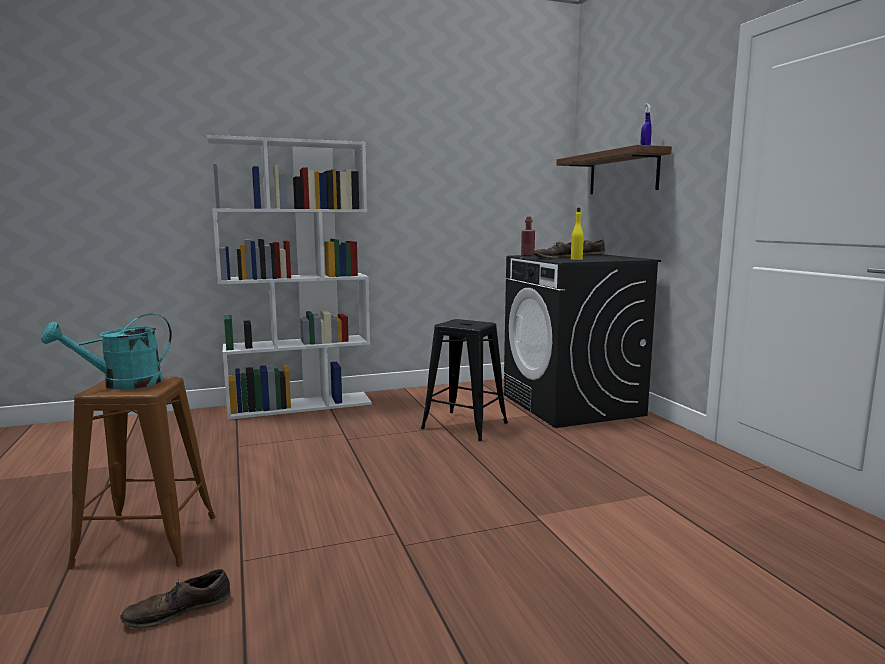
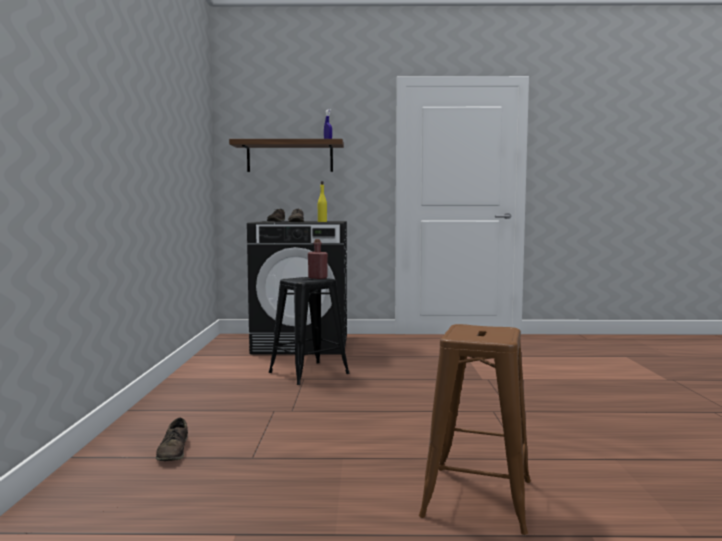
camera: 70 degrees left, 5 degrees down
(122, 384) = (479, 334): turquoise watering can -> none
(178, 610) = (594, 480): brown shoe -> brown shoe (173, 451)
(300, 405) = (146, 422): white bookcase -> none
(527, 255) = (263, 222): red bottle -> red bottle (317, 278)

